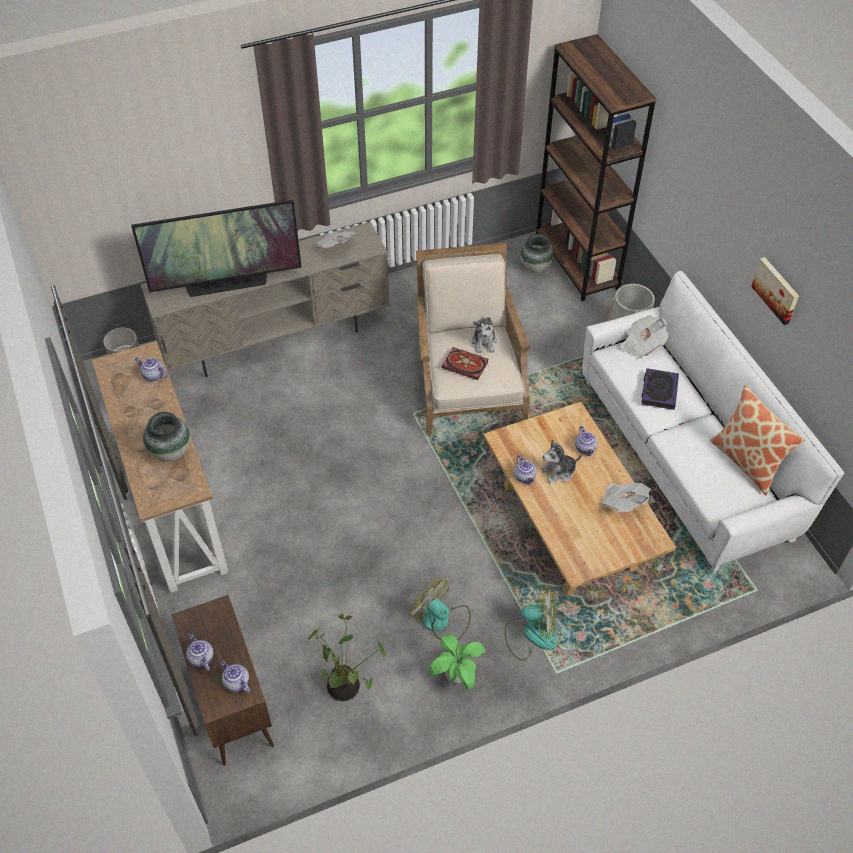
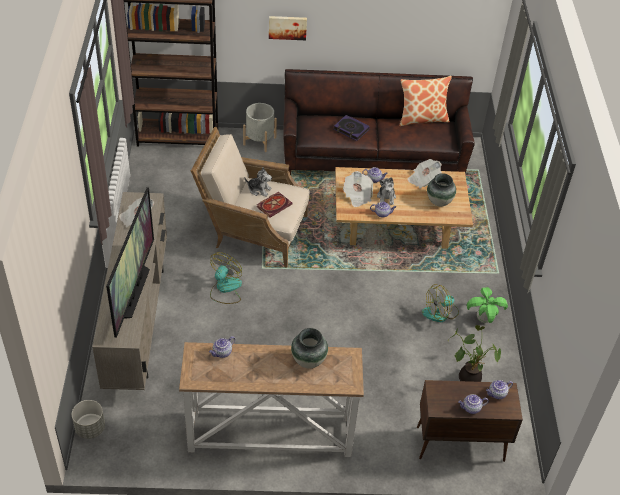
camera: 70 degrees left, 5 degrees down
(531, 634) = (467, 274): fan -> fan (225, 289)
(535, 267) = (167, 158): vase -> vase (439, 202)
(642, 345) = (309, 121): newspaper -> newspaper (357, 196)
(685, 457) = (373, 157): white sofa -> brown sofa
(776, 290) = (376, 21): picture -> picture (287, 27)

